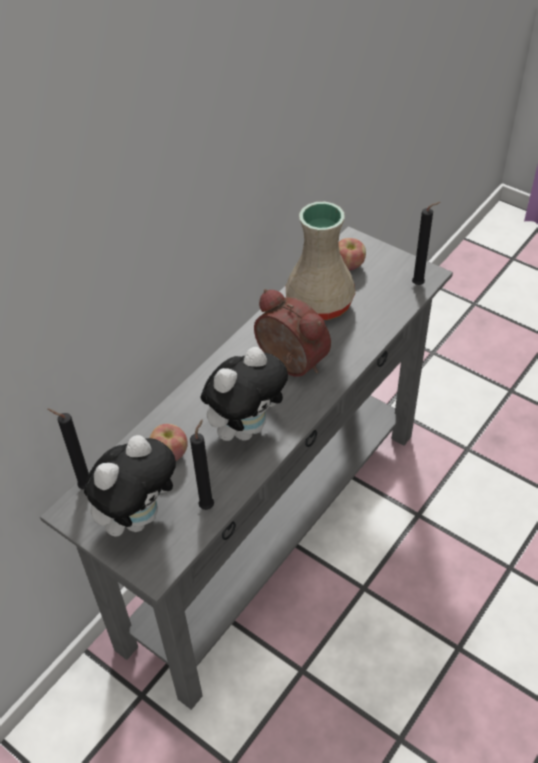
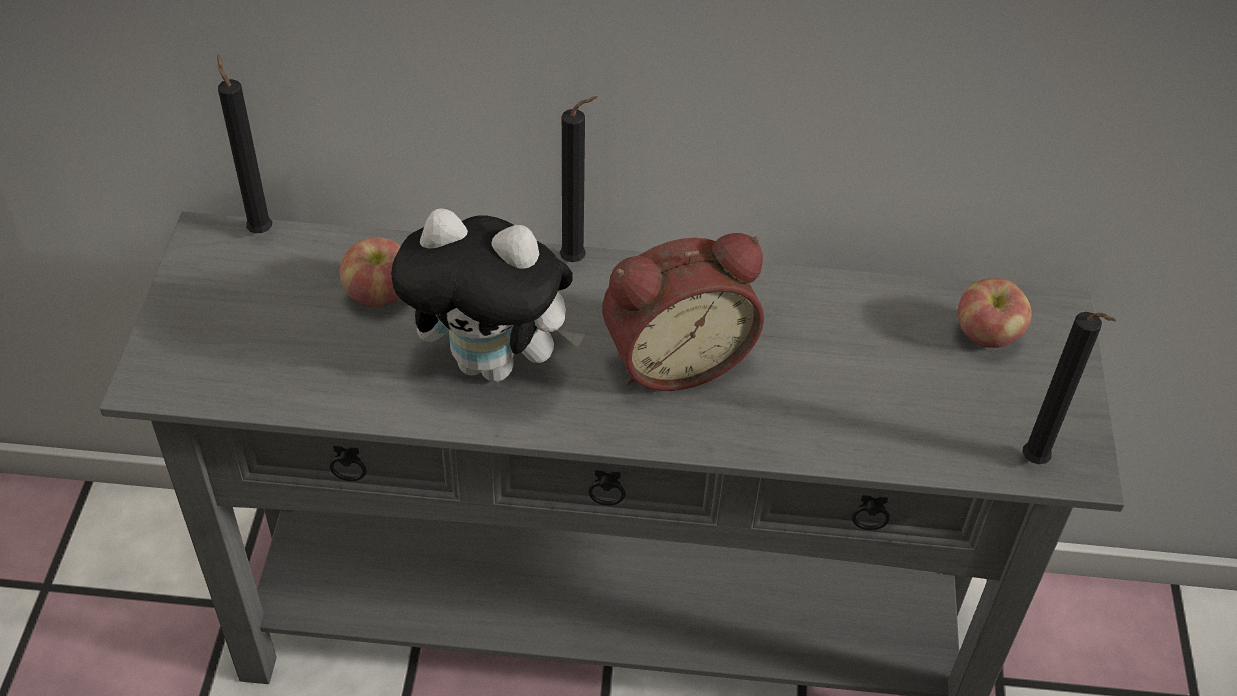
camera: 55 degrees right, 0 degrees up
(138, 516) = (239, 315): plush toy -> none
(208, 505) = (308, 386): black candle -> black candle (577, 260)
(289, 364) = (675, 356): alarm clock -> alarm clock turned 60 degrees clockwise
(321, 304) = (854, 339): beige vase -> none

